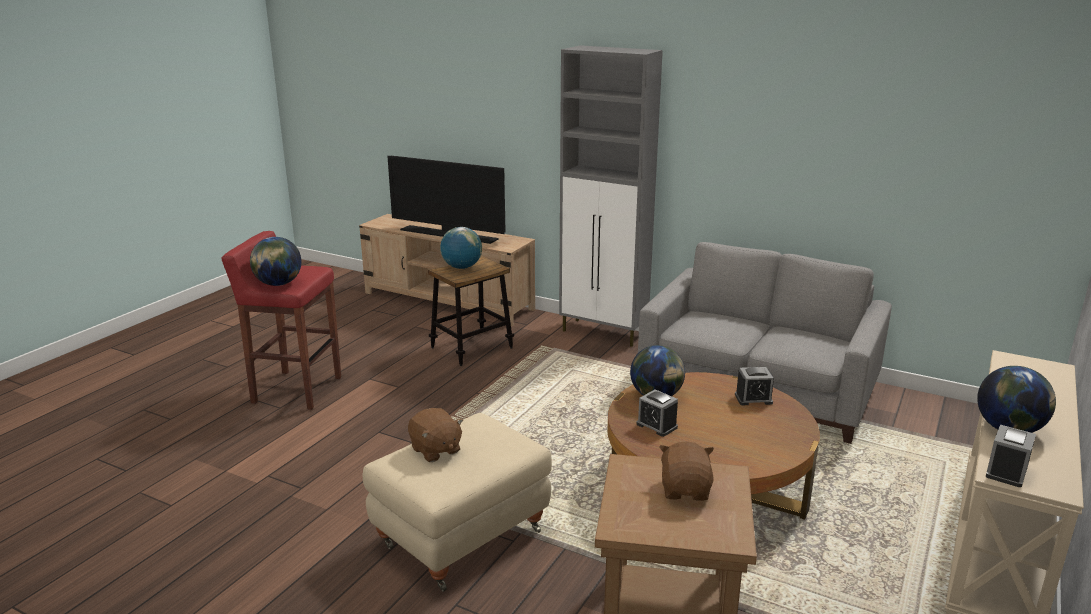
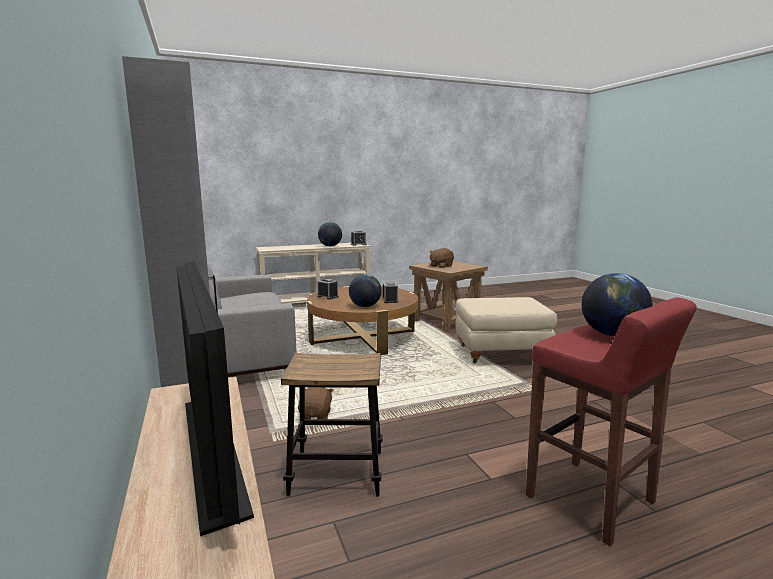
camera: 140 degrees left, 10 degrees down
(435, 450) = (515, 304): brown plush toy -> brown plush toy (316, 416)
(462, 267) = (335, 371): globe -> none

